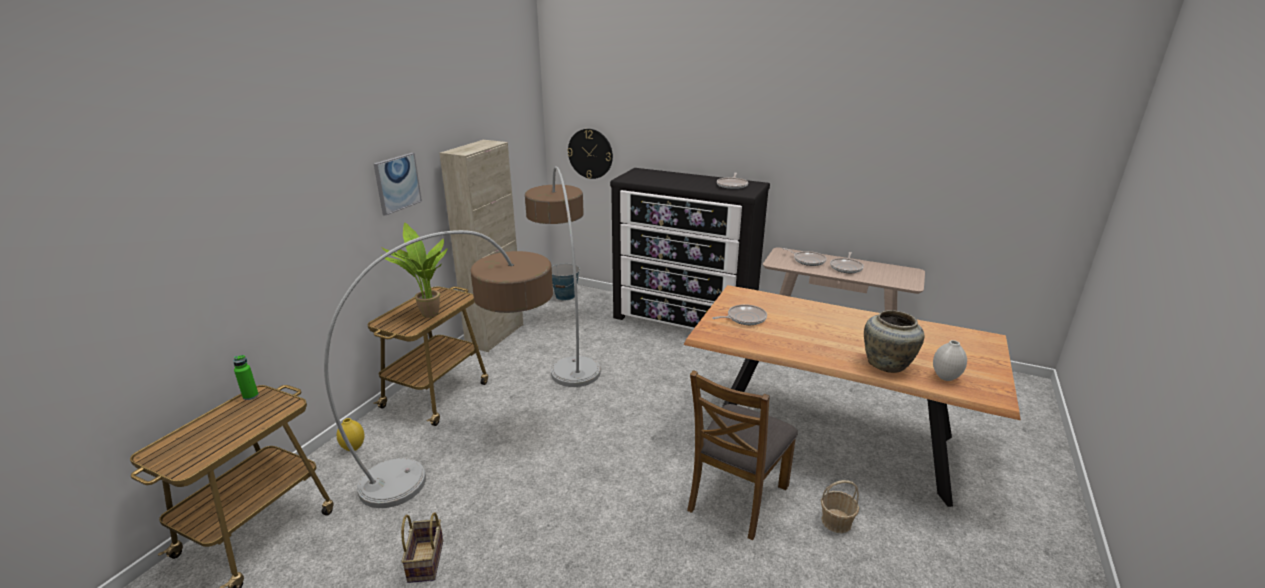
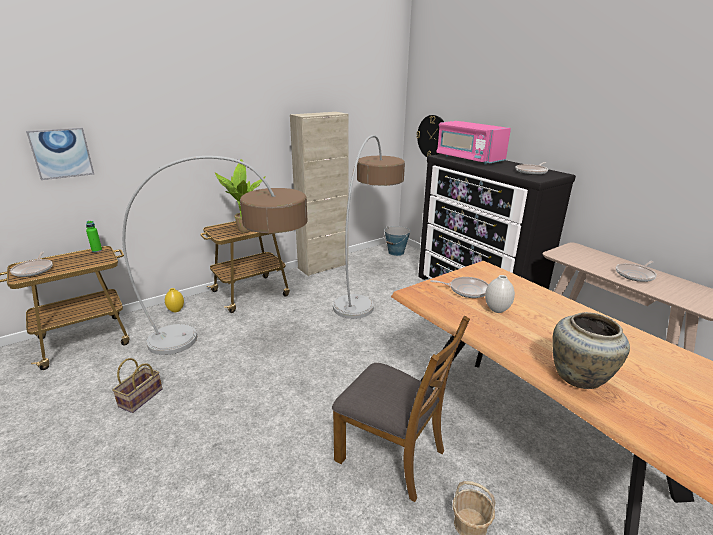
camera: 30 degrees right, 0 degrees up
(397, 183) = (248, 131): picture -> picture (61, 153)
(656, 178) = (468, 159): none -> pink microwave
(737, 497) = (392, 455): brown chair -> brown chair turned 120 degrees counterclockwise
(807, 260) = (595, 259): frying pan -> frying pan (34, 270)
(945, 377) = (647, 416): white vase -> white vase (497, 309)

